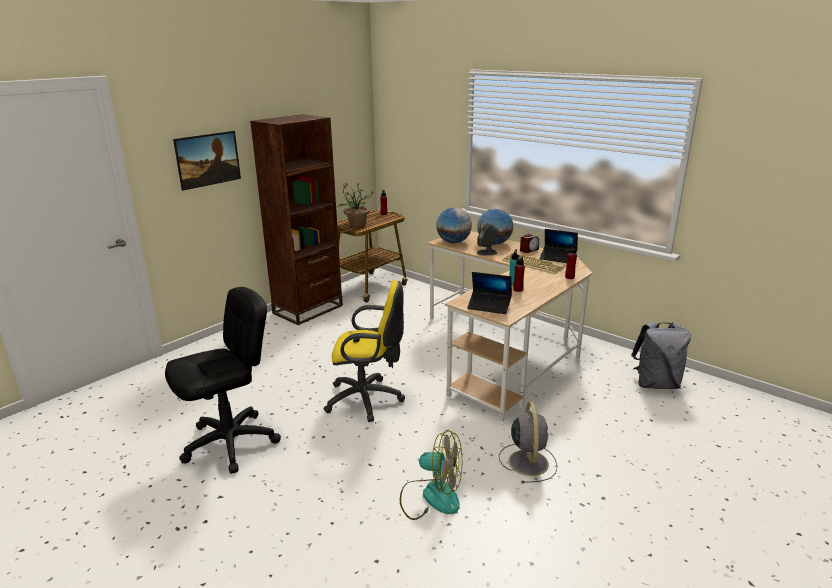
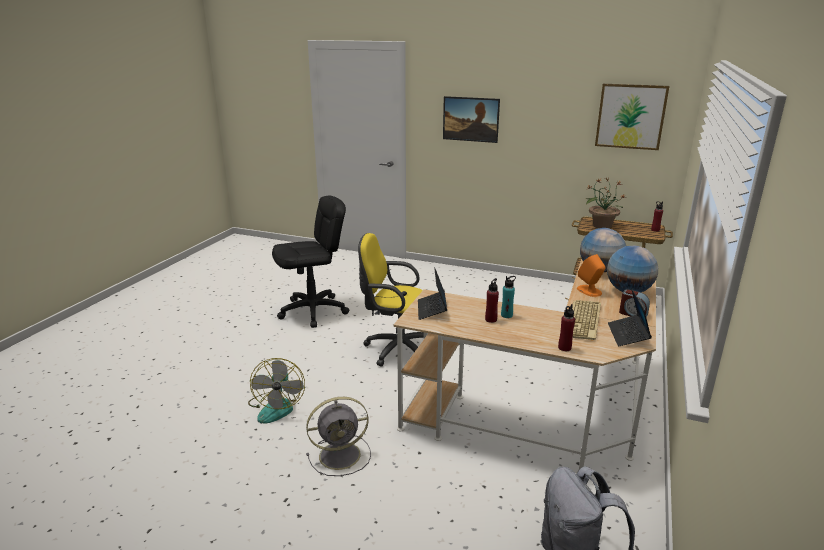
camera: 70 degrees right, 0 degrees up
(231, 443) = (313, 311): black office chair -> black office chair turned 60 degrees counterclockwise
(308, 309) = (524, 286): brown bookcase -> none
(337, 126) = (630, 116): none -> picture
(368, 400) = (396, 349): yellow office chair -> yellow office chair turned 120 degrees clockwise
(487, 252) = (589, 291): grey speaker -> orange speaker

